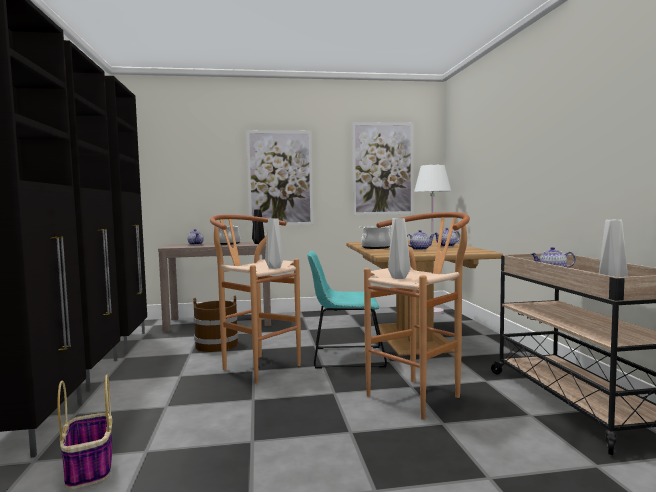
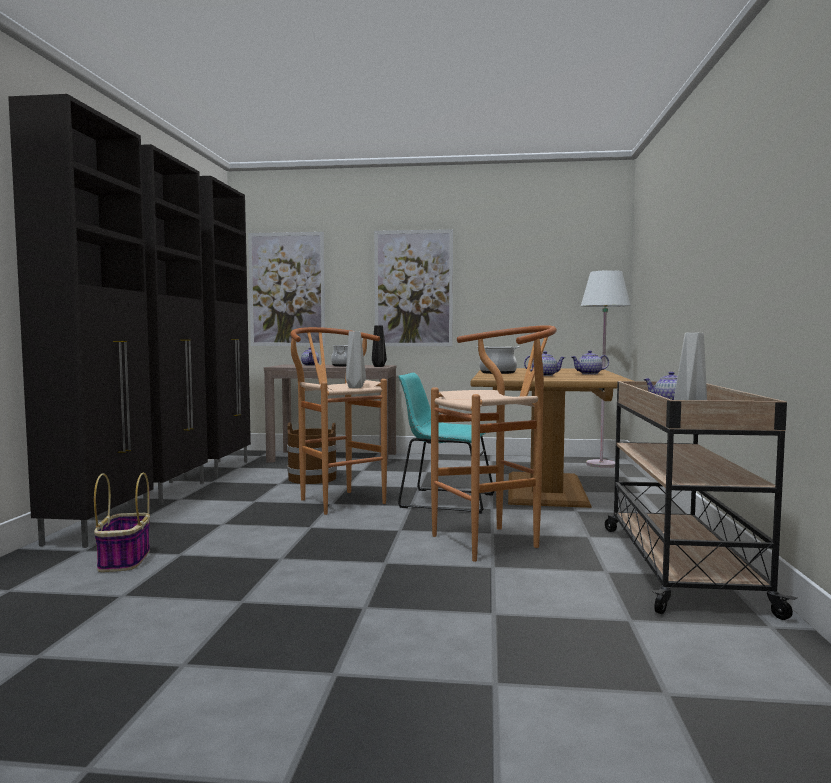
camera: 15 degrees right, 0 degrees up
(383, 168) = (545, 276): picture -> picture (287, 289)
(398, 278) = (462, 399): grey vase -> none

